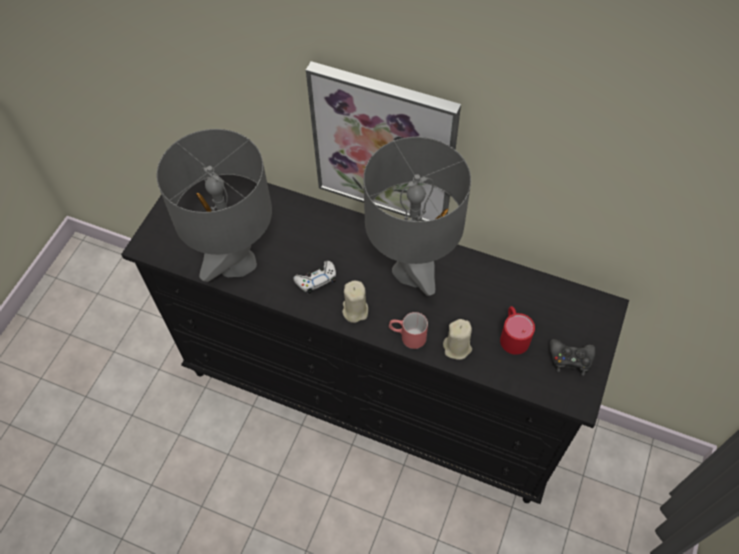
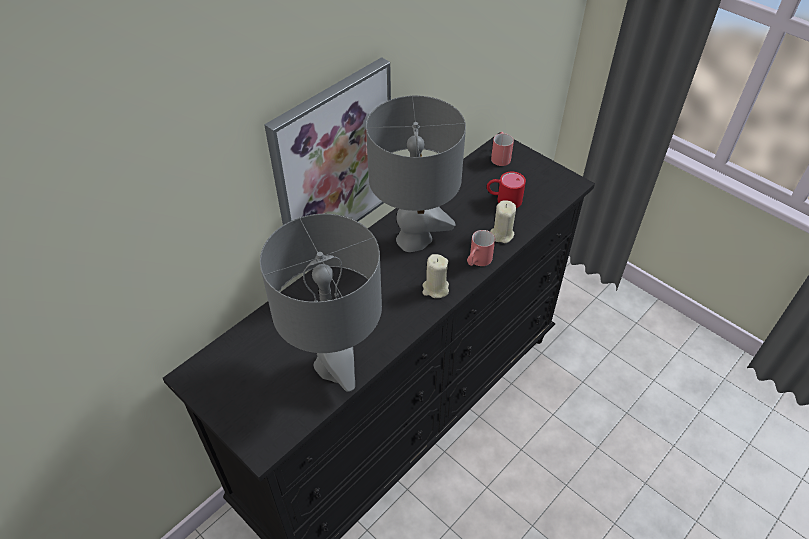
camera: 70 degrees left, 10 degrees down
(316, 279) = (388, 307): white game controller -> none
(570, 359) = (537, 176): black game controller -> none
(584, 312) = (500, 156): none -> red mug

